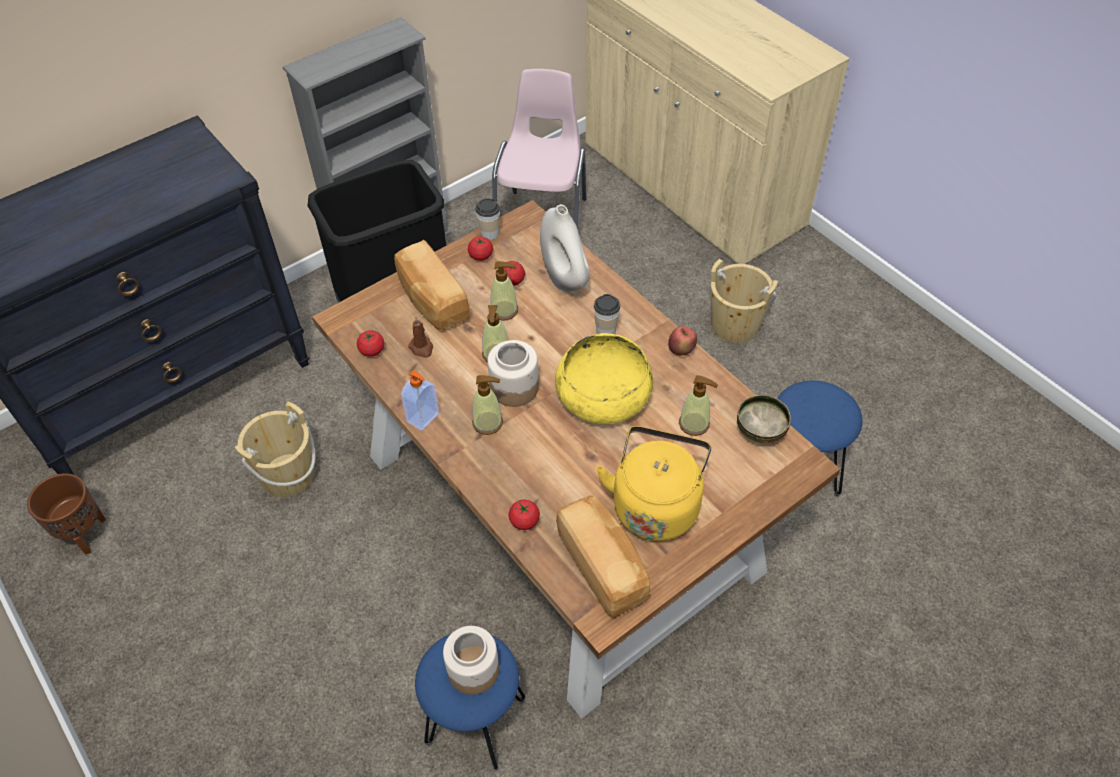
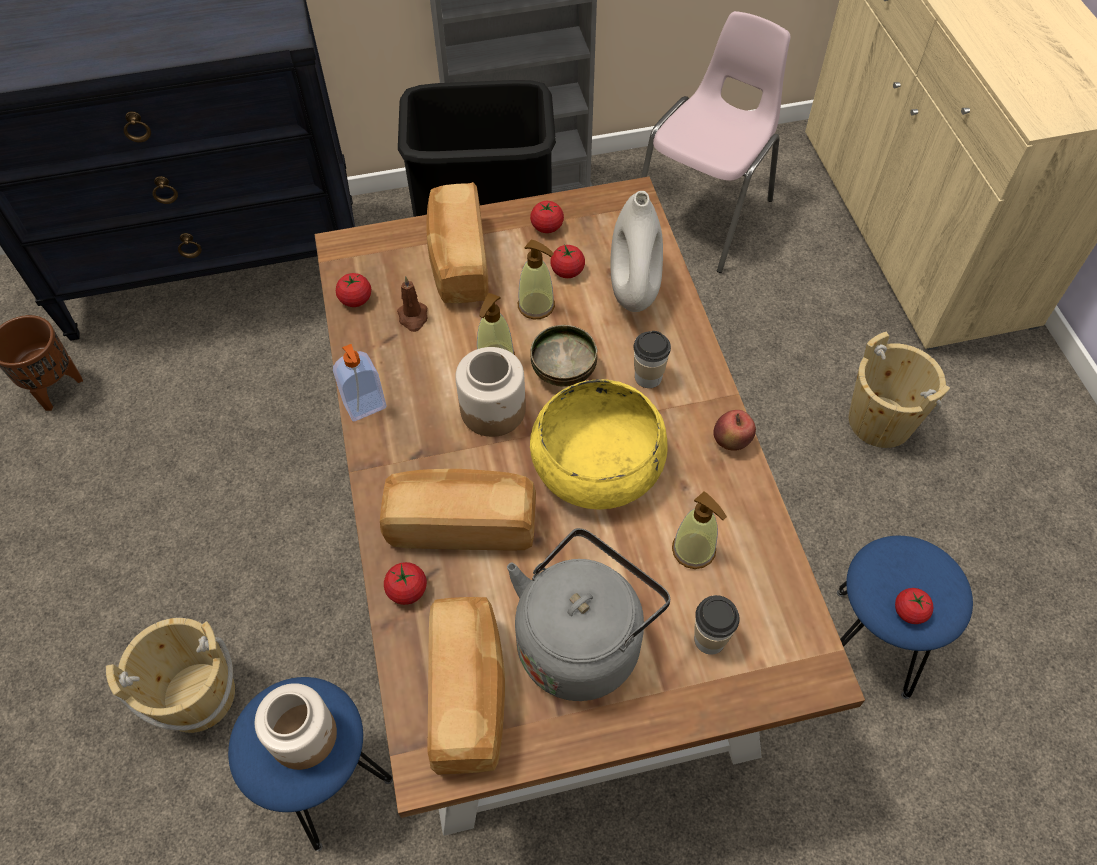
camera: 25 degrees right, 5 degrees up
(287, 474) = (279, 404): beige bucket -> beige bucket (197, 695)
(488, 423) = (436, 443): soap dispenser -> none
(489, 233) = (573, 201): cup -> cup (709, 639)
(536, 466) = (462, 523): none -> bread
(655, 504) = (582, 640): yellow kettle -> grey kettle
(761, 430) = (781, 596): bowl -> bowl (564, 370)
(825, 426) = (909, 611): none -> tomato

